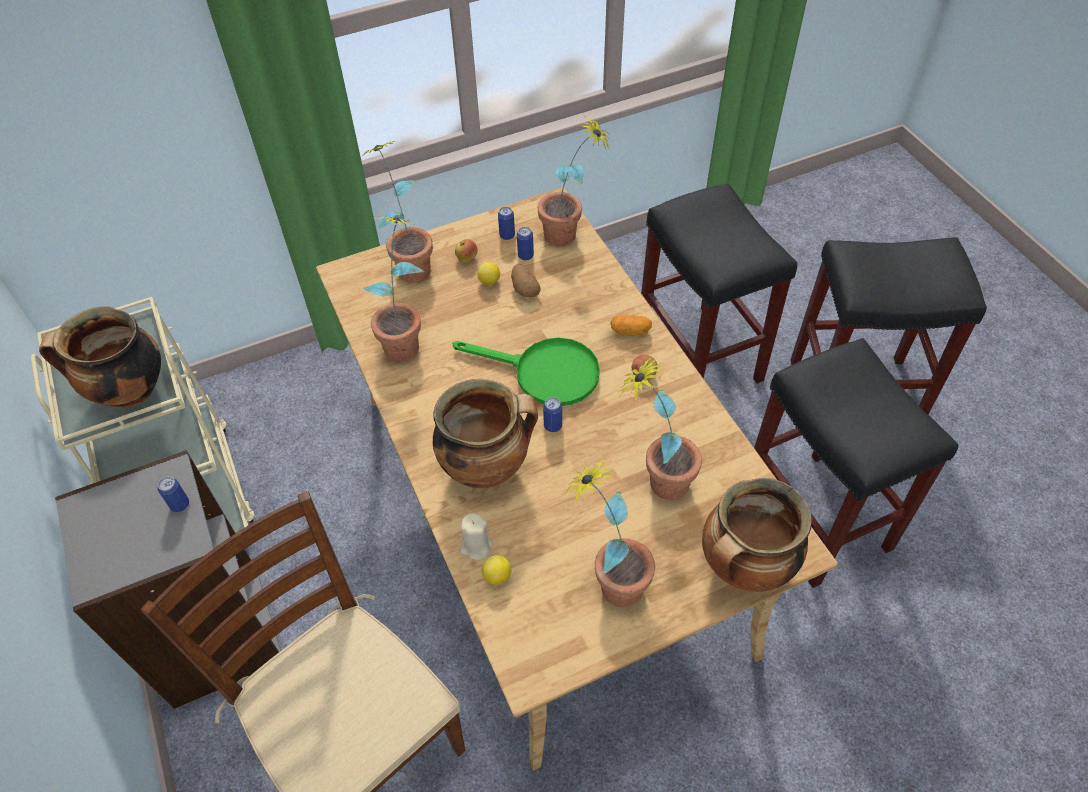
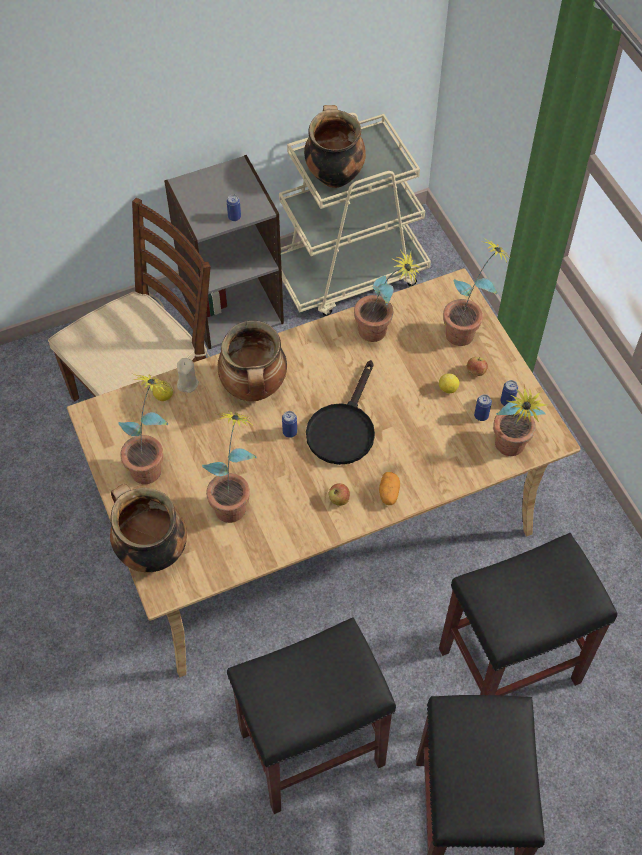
camera: 90 degrees right, 5 degrees up
(524, 288) = (439, 414): potato -> none
(545, 373) = (343, 428): green frying pan -> black frying pan

